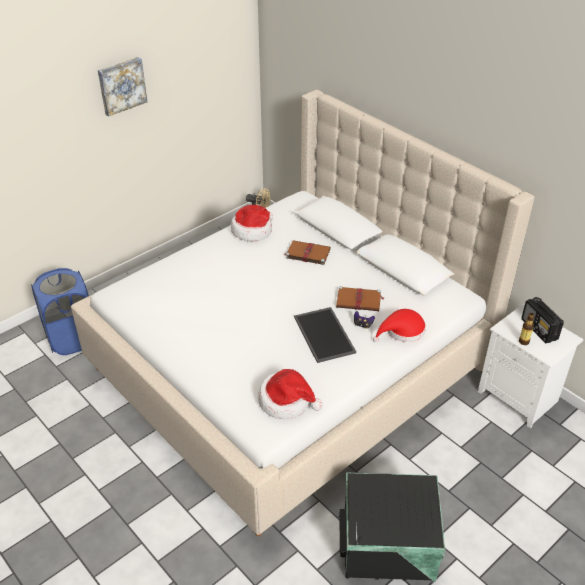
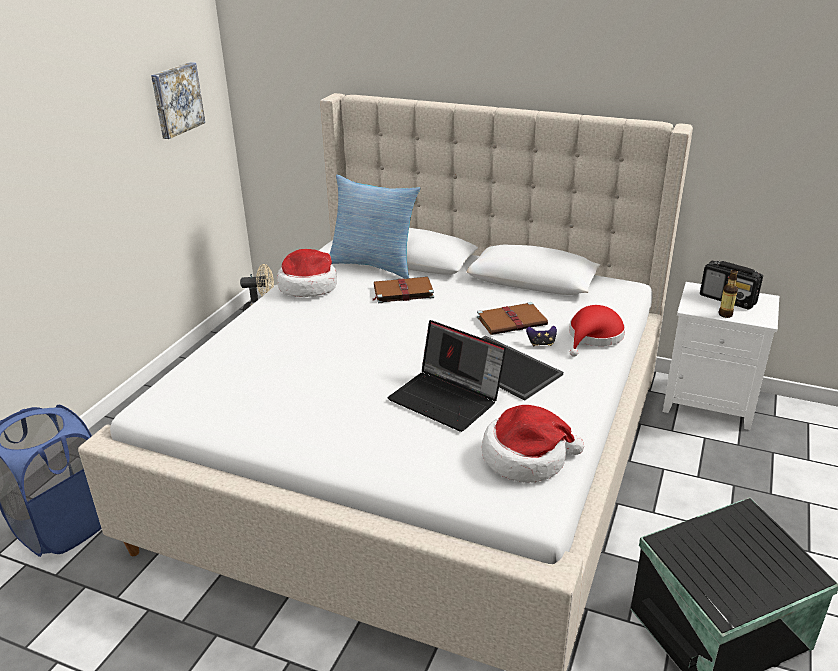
camera: 25 degrees left, 10 degrees down
(121, 85) = (64, 110): picture -> picture (176, 99)
(273, 345) = (447, 399): none -> laptop
(306, 224) = (374, 265): none -> pillow

